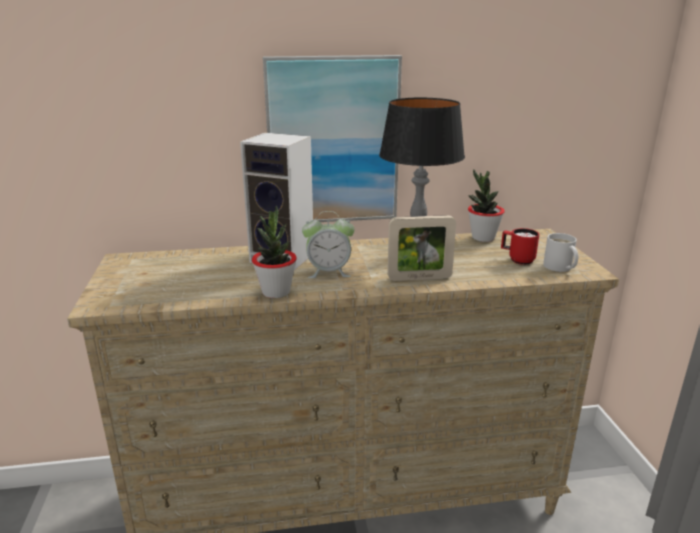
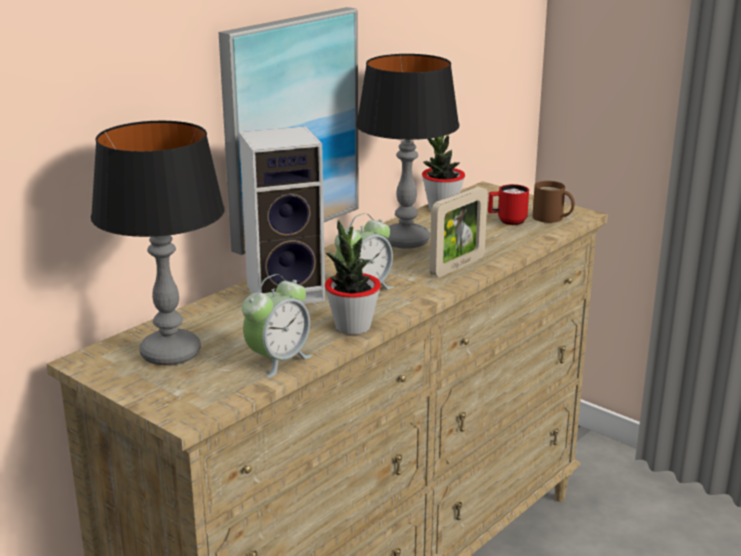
camera: 40 degrees left, 0 degrees up
(159, 270) = (170, 354): none -> table lamp
(197, 295) = (278, 361): none -> alarm clock
(558, 267) = (550, 218): white mug -> brown mug

